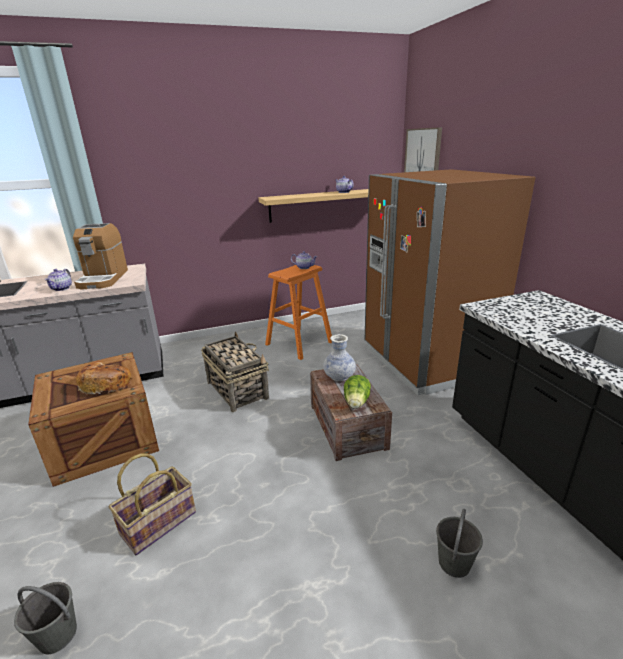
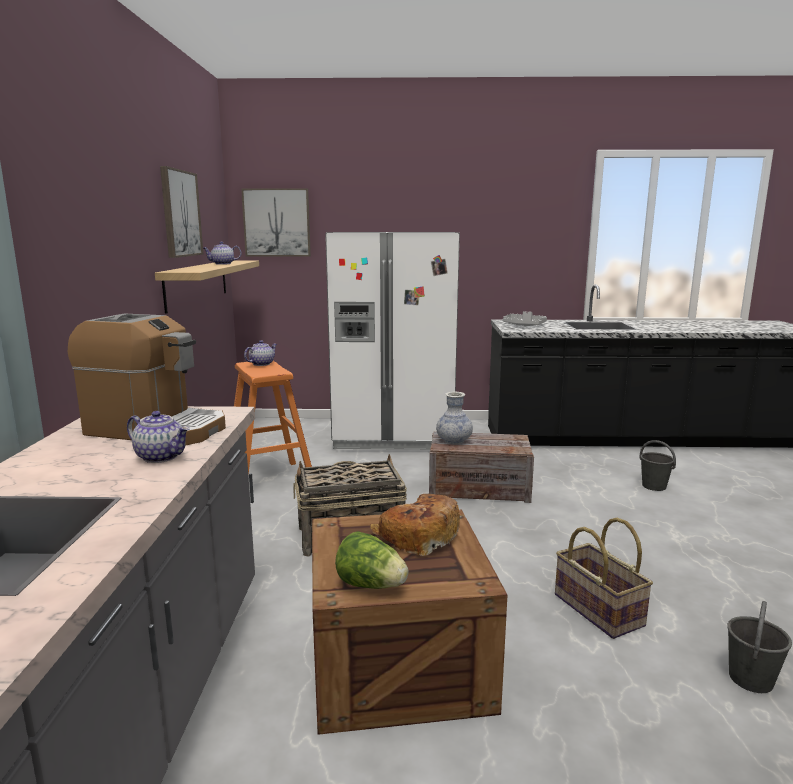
camera: 70 degrees left, 10 degrees down
(305, 157) = (180, 213): none -> picture
(356, 403) = (509, 443): lettuce -> lettuce (371, 585)
(425, 362) = (394, 435): brown fridge -> white fridge
(523, 308) = (524, 325): none -> grey tray

